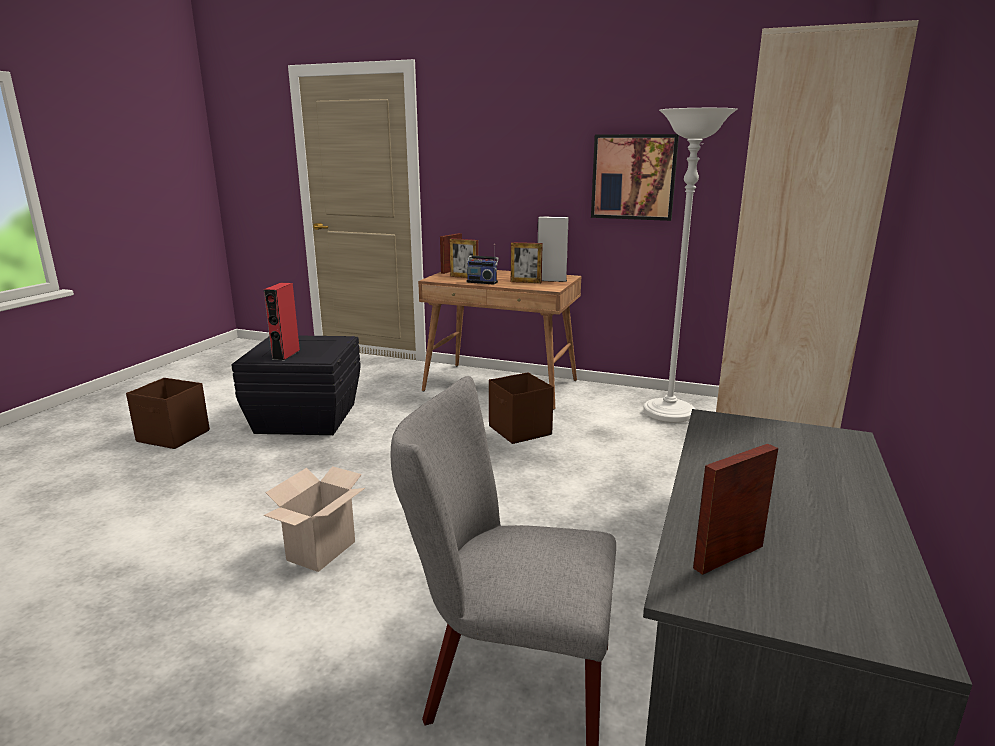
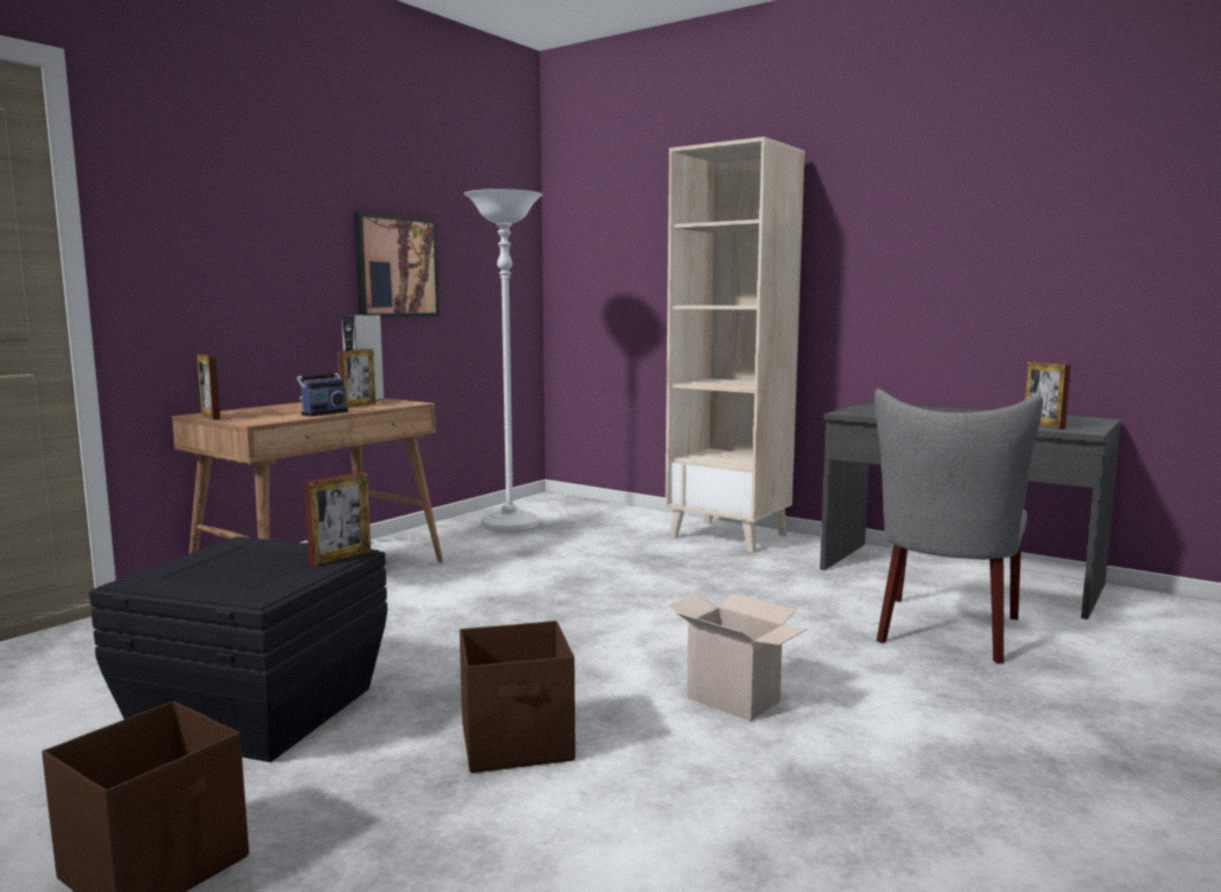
camera: 75 degrees left, 10 degrees down
(286, 354) = (280, 573): red speaker -> none
(464, 277) = (272, 415): picture frame -> picture frame (340, 557)
(520, 431) = (486, 582): brown storage box -> brown storage box (518, 743)

